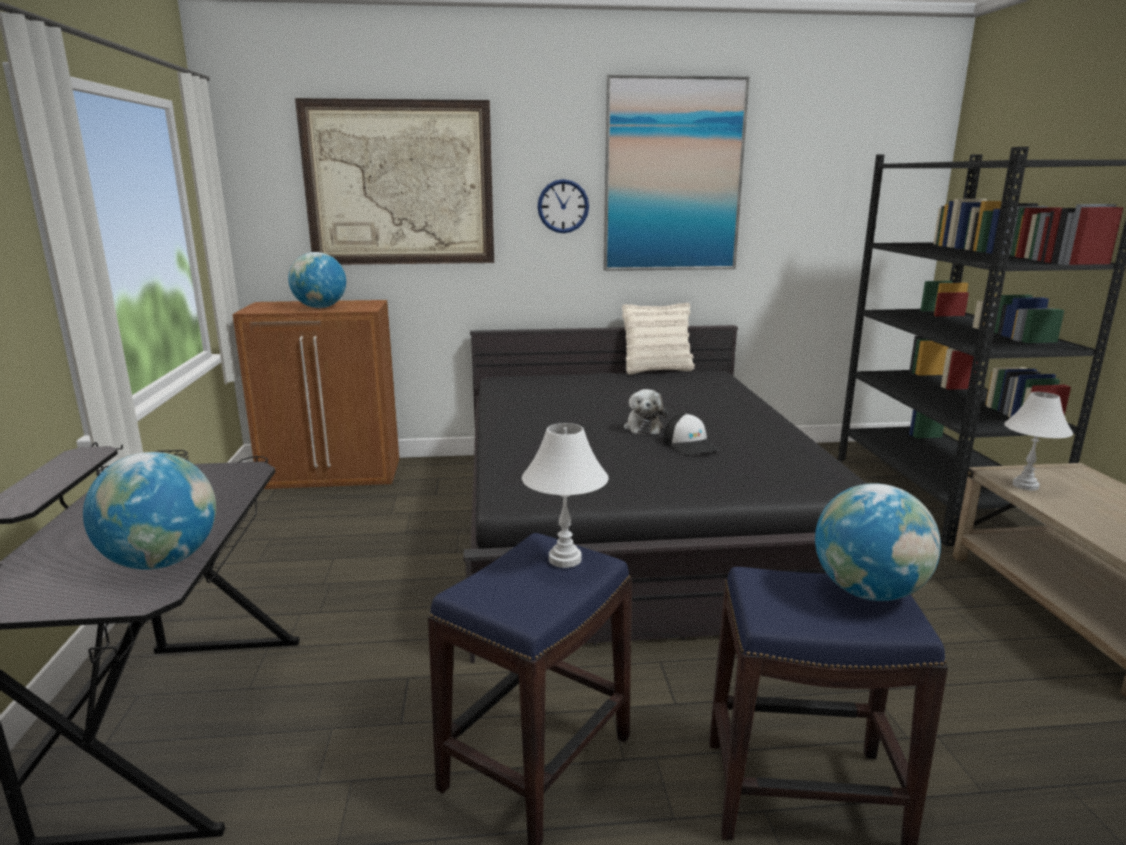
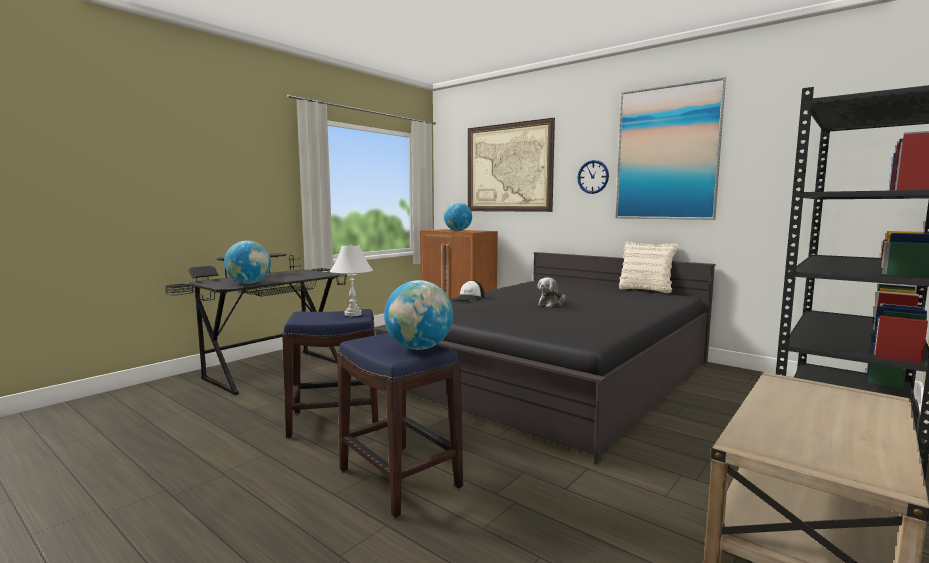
camera: 45 degrees right, 10 degrees down
(690, 445) = (553, 313): cap -> cap (470, 298)
(1025, 486) = (781, 389): white table lamp -> none

